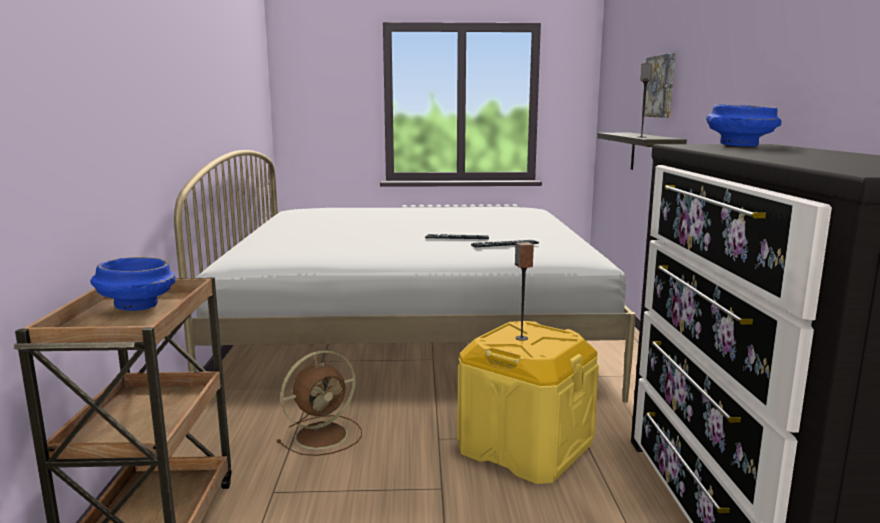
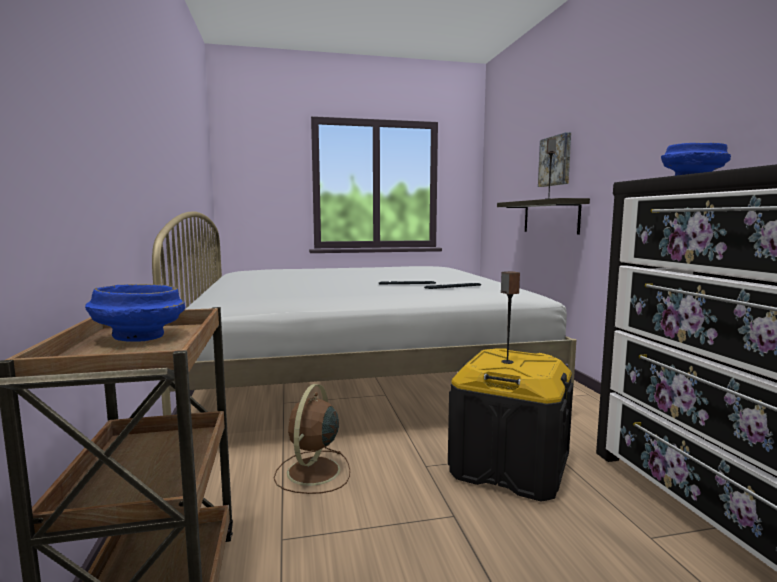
camera: 10 degrees left, 5 degrees down
(323, 435) = (312, 472): brown fan -> brown fan turned 150 degrees clockwise
(525, 447) = (509, 467): yellow storage box -> black storage box

